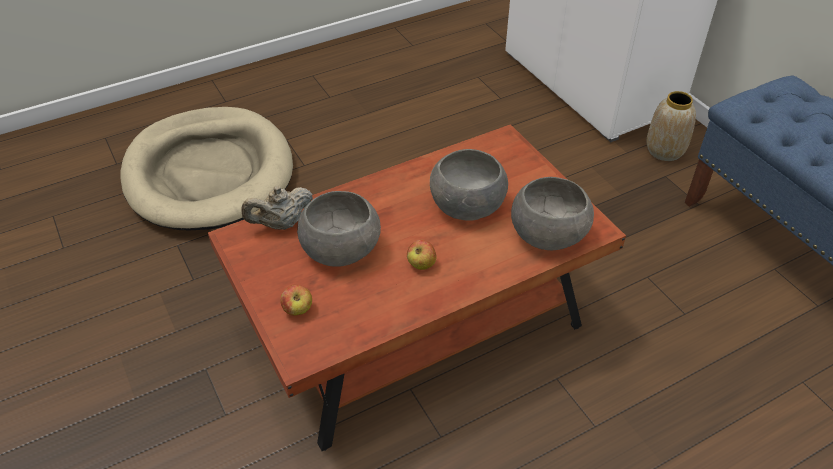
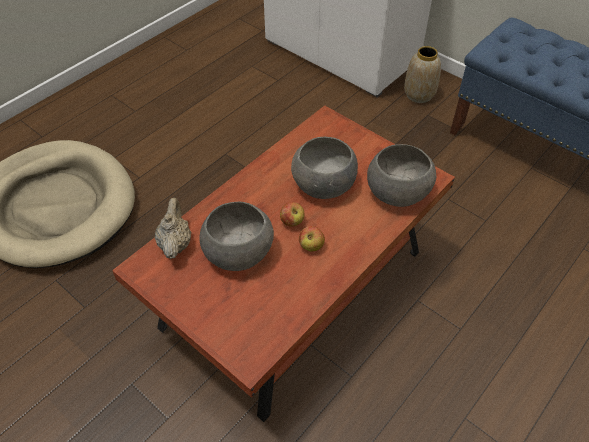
camera: 20 degrees left, 5 degrees up
(281, 224) = (175, 243): beige teapot -> beige teapot turned 135 degrees clockwise
(298, 309) = (227, 317): apple -> apple (292, 221)

